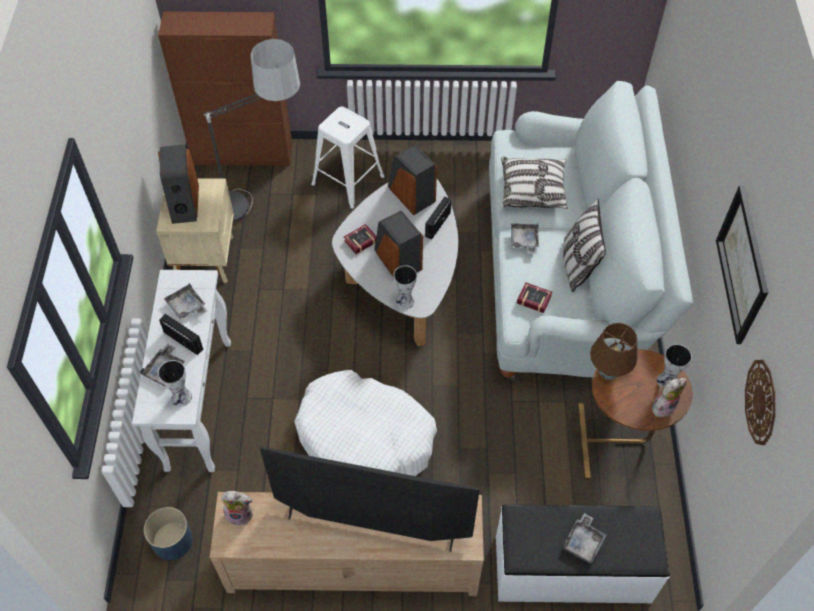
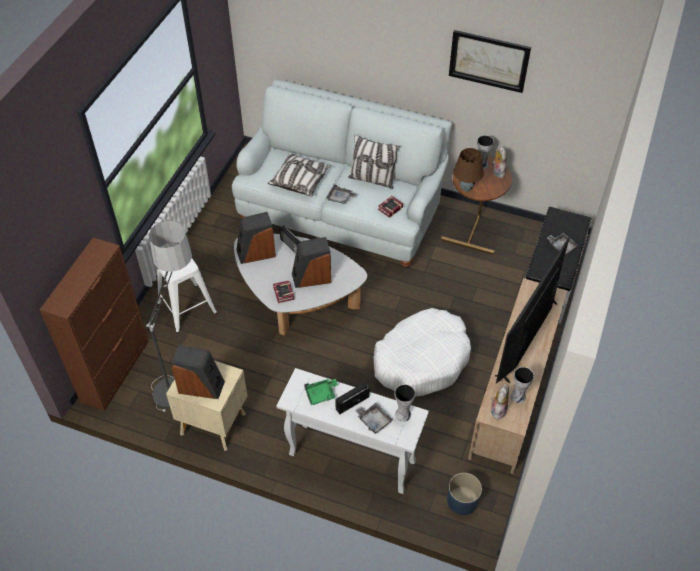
camera: 70 degrees left, 5 degrees down
(187, 306) = (321, 394): grey tray -> green tray
(405, 302) = (350, 283): vase -> vase (519, 396)
(761, 402) = (569, 92): wall clock -> none

